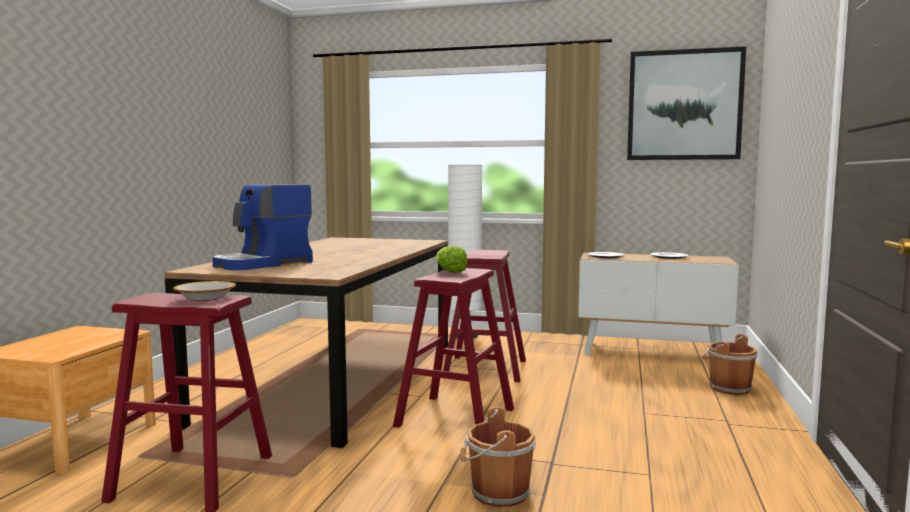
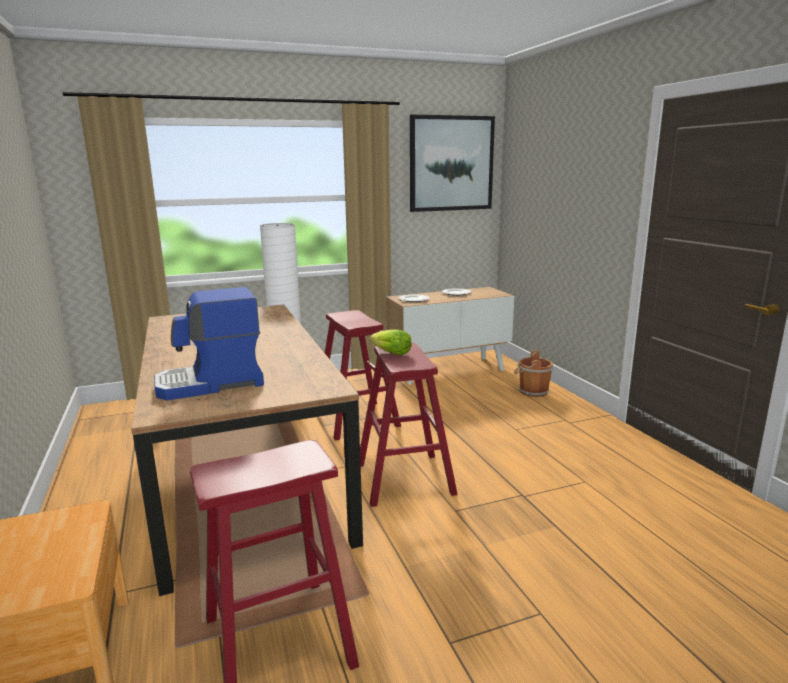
camera: 35 degrees left, 10 degrees up
(206, 298) = (283, 457): bowl -> none
(264, 264) = (211, 384): coffee machine -> coffee machine turned 60 degrees clockwise
(497, 493) = (528, 537): brown bucket -> none

